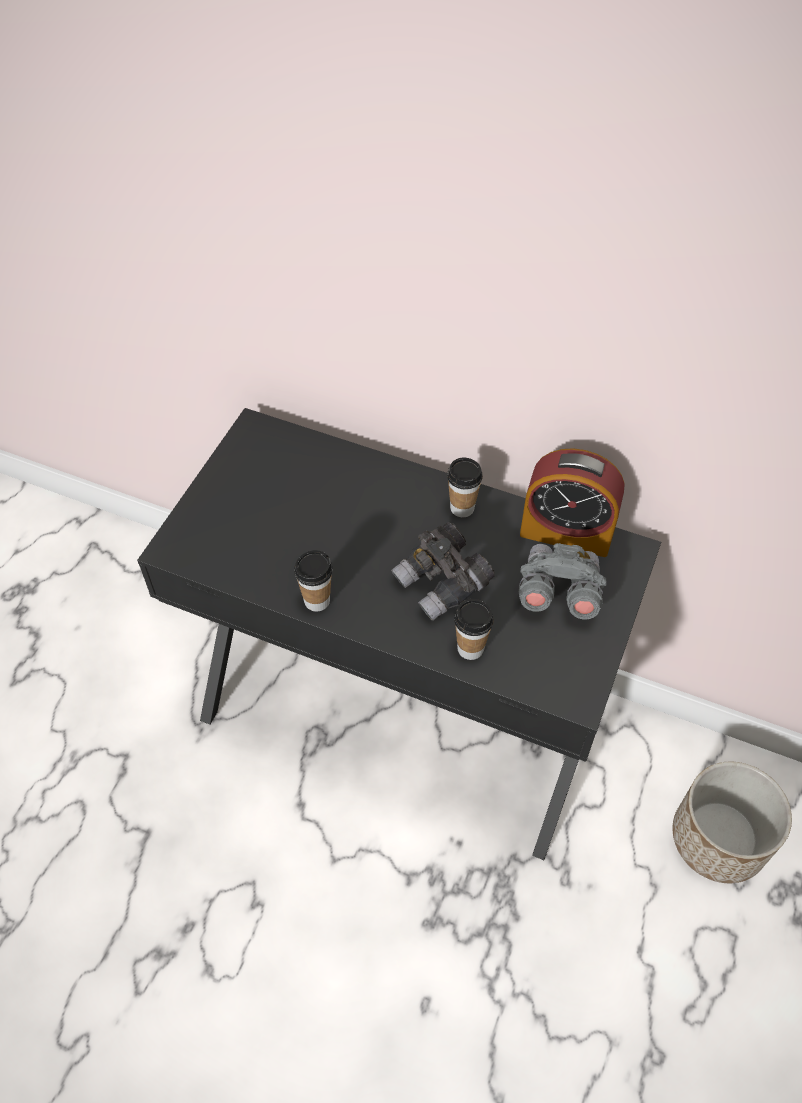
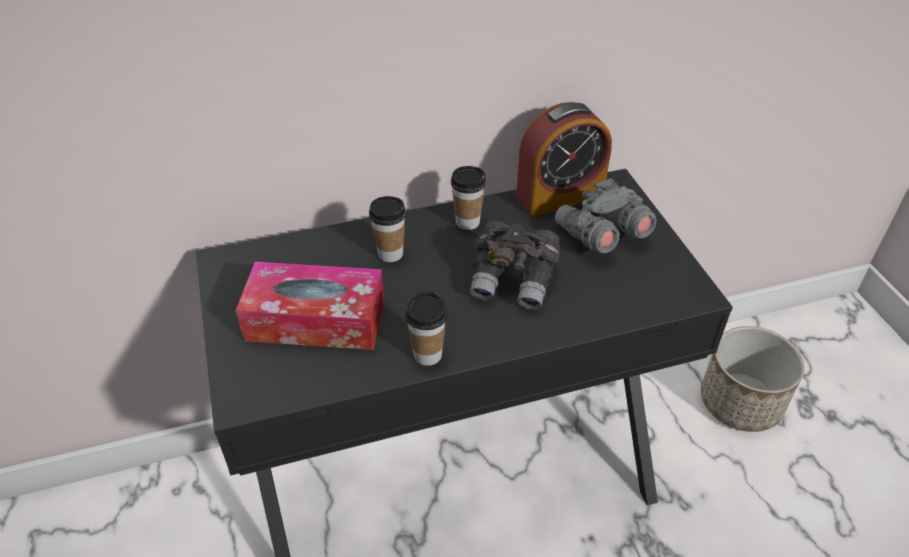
camera: 40 degrees left, 10 degrees down
(270, 520) = (316, 320): none -> tissue box
(470, 648) = (586, 310): cup -> cup (390, 254)

